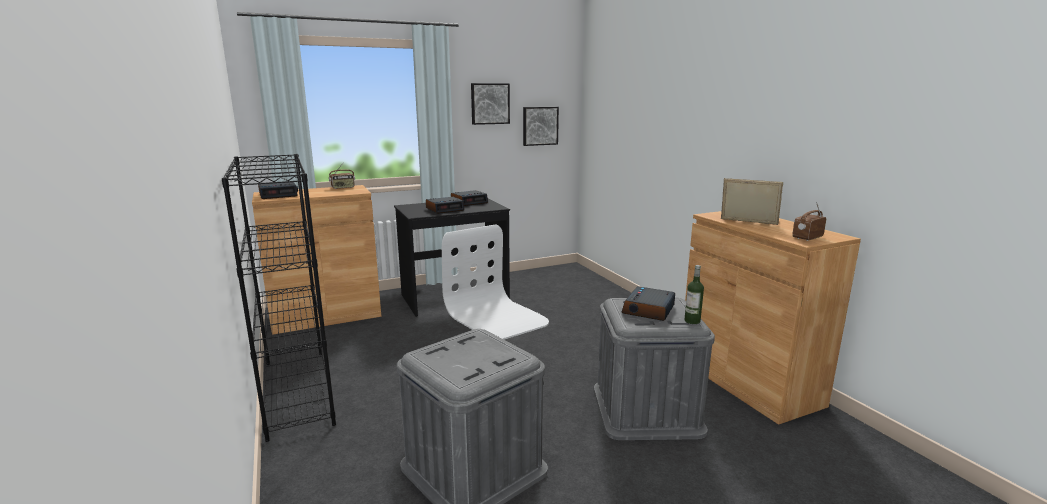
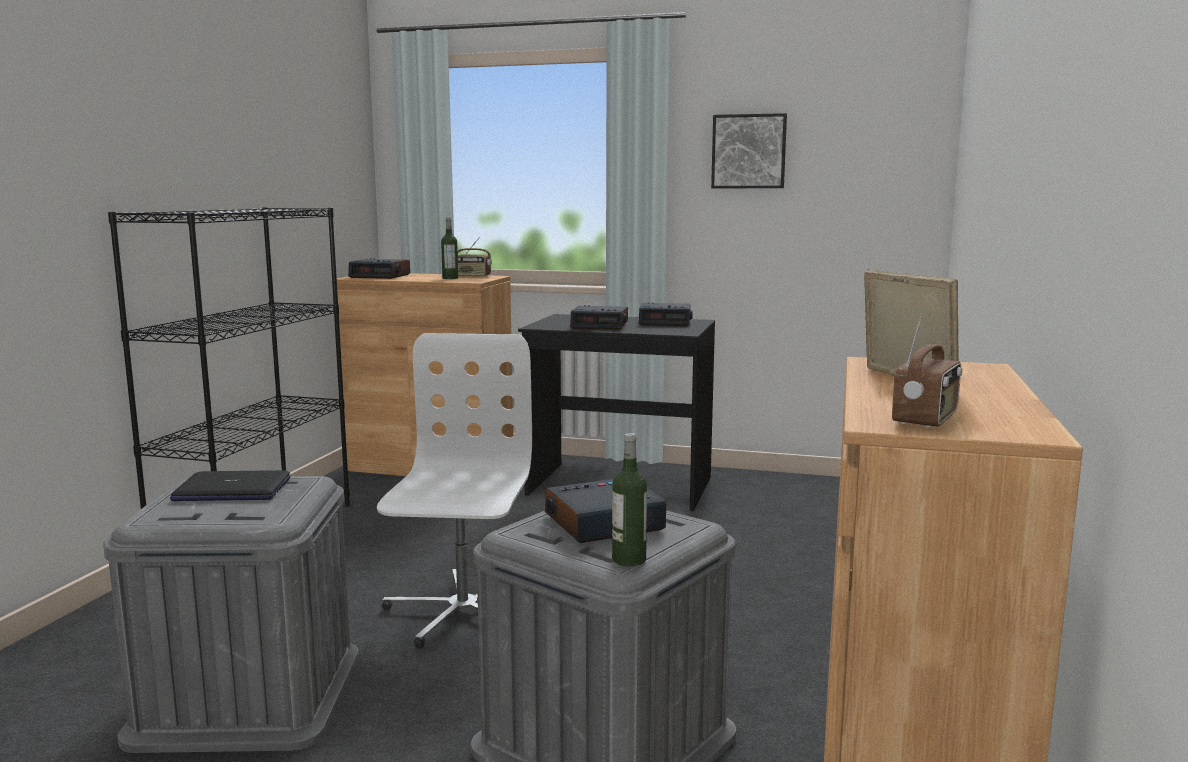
camera: 40 degrees right, 5 degrees down
(336, 191) = (450, 278): none -> bottle
(456, 351) = (232, 490): none -> laptop
(539, 126) = (852, 195): picture -> none
(807, 237) = (926, 419): radio -> radio turned 120 degrees clockwise

